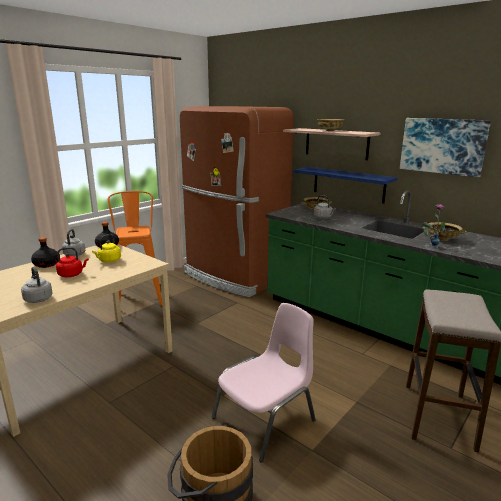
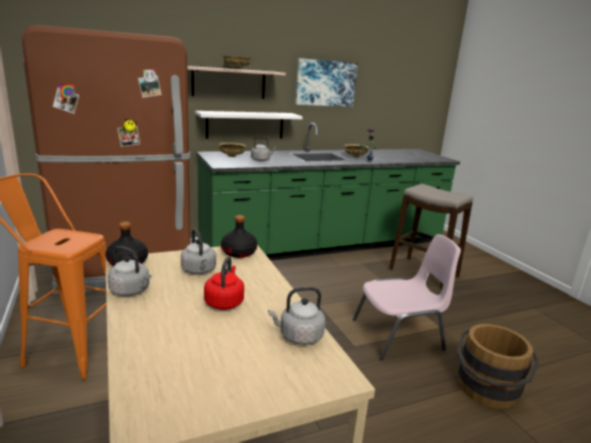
camera: 65 degrees left, 0 degrees up
(47, 264) = (145, 318): black bottle -> black bottle (239, 252)
(108, 261) = (199, 271): yellow kettle -> grey kettle
(266, 419) = (399, 335): pink chair -> pink chair turned 90 degrees clockwise
(348, 184) = (245, 125): blue shelf -> white shelf

